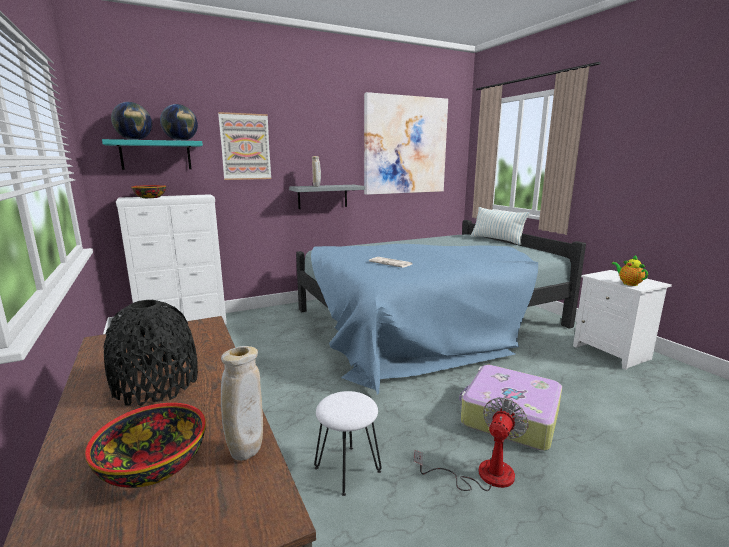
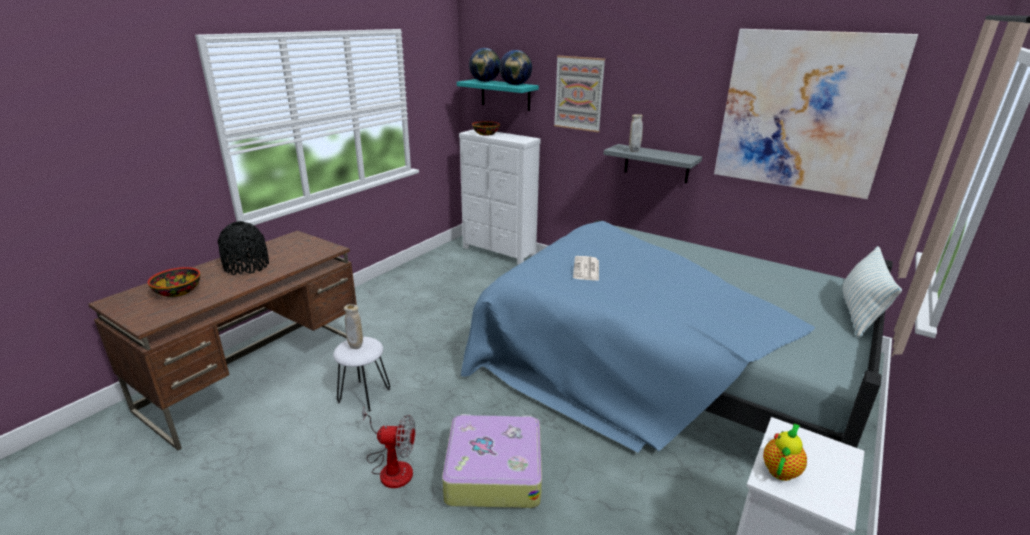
camera: 60 degrees right, 10 degrees up
(246, 453) = (188, 306): beige vase -> beige vase (356, 347)

